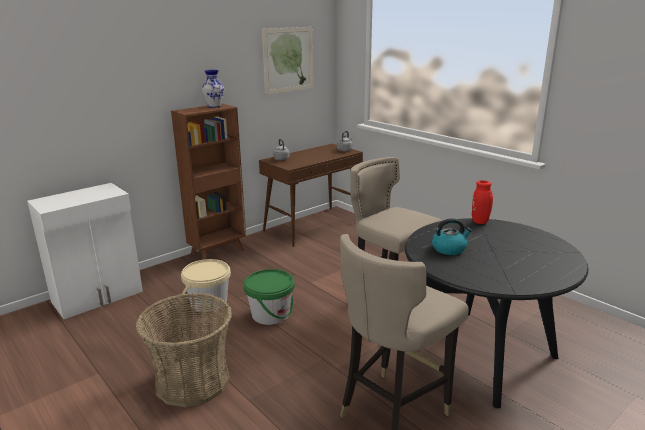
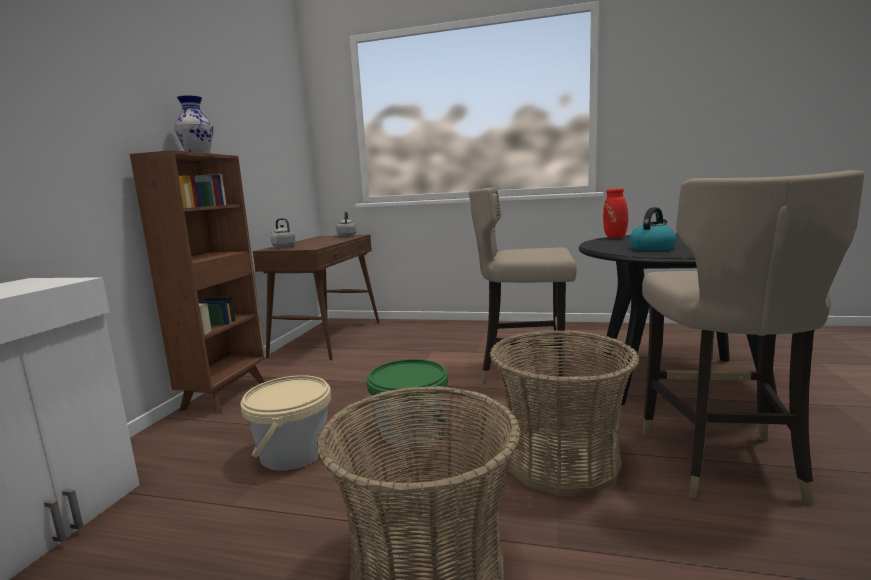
camera: 35 degrees left, 10 degrees down
(288, 60) = (267, 118): picture -> none
(313, 366) = (561, 461): none -> basket

